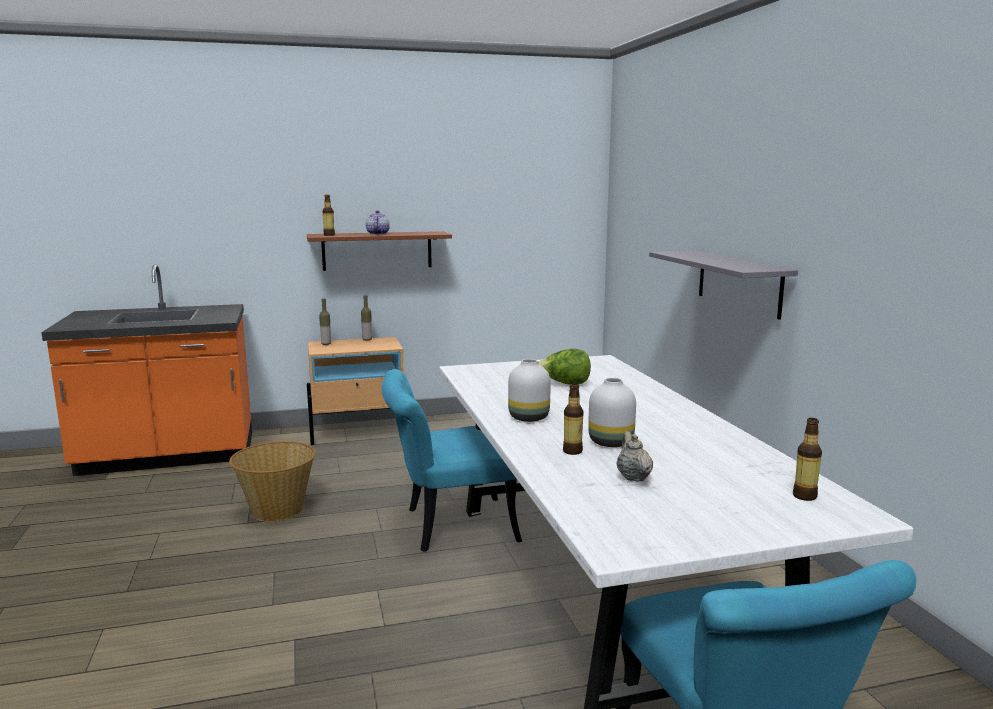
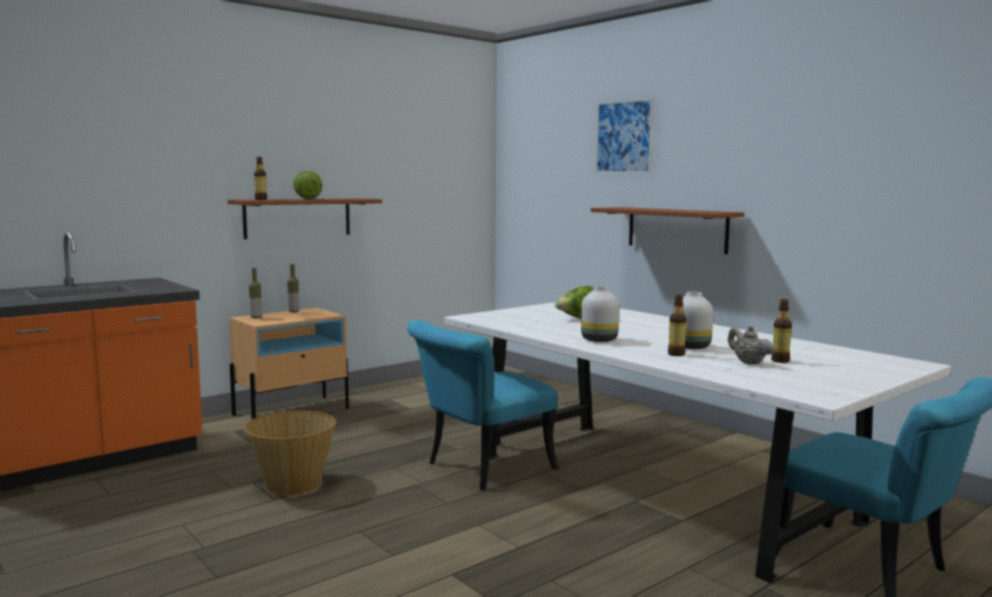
camera: 25 degrees left, 5 degrees down
(377, 234) = (307, 199): teapot -> lettuce
(701, 169) = (624, 137): none -> picture
(738, 283) = (676, 229): grey shelf -> brown shelf
(804, 496) = (868, 359): bottle -> bottle (780, 361)

